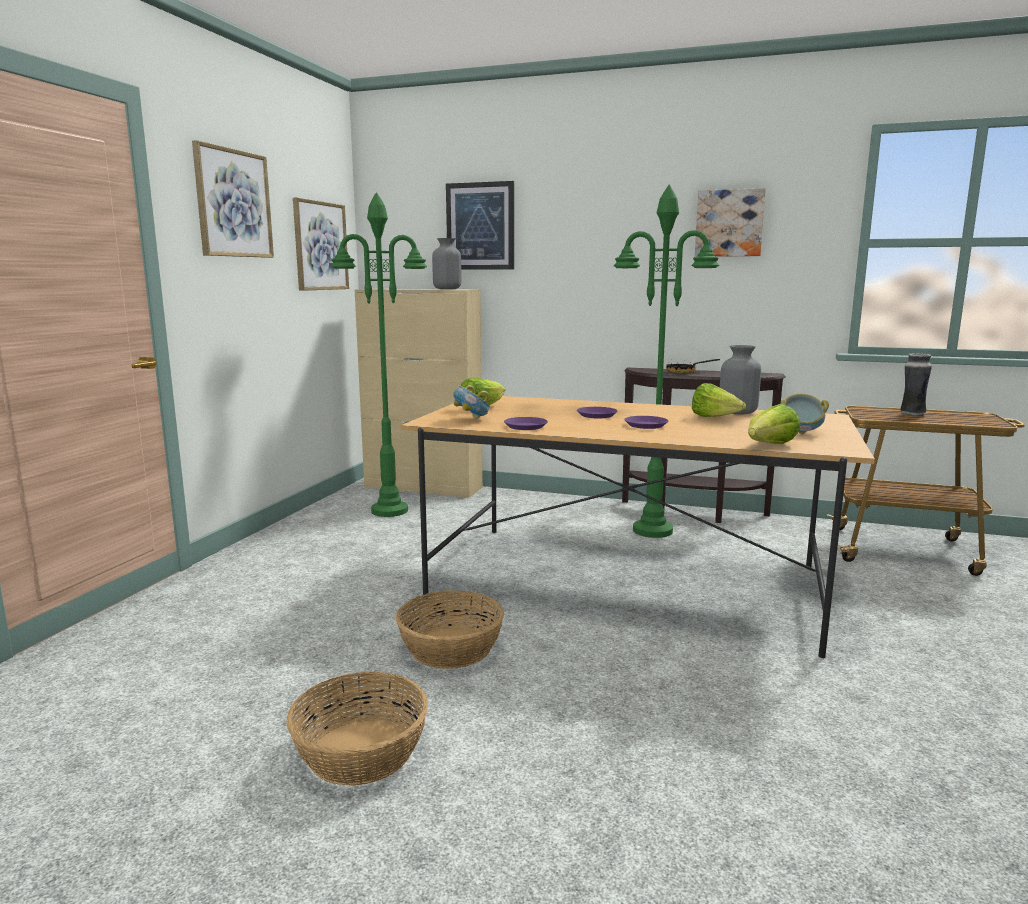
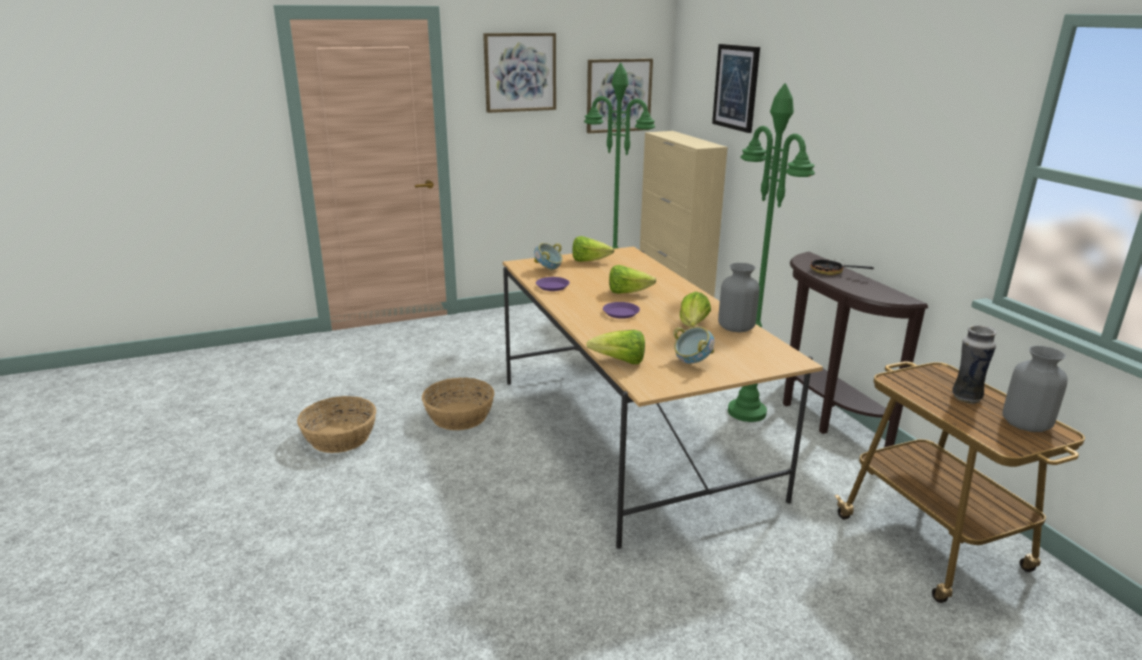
camera: 50 degrees right, 10 degrees up
(447, 289) = (700, 143): grey vase -> grey vase (1026, 424)
(596, 415) = (627, 293): purple plate -> lettuce
(729, 223) = (907, 119): picture -> none

